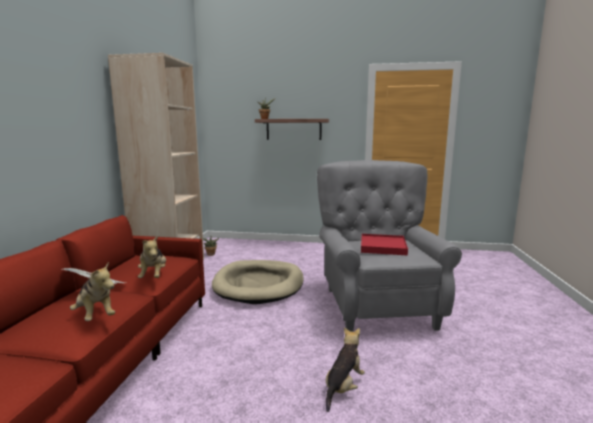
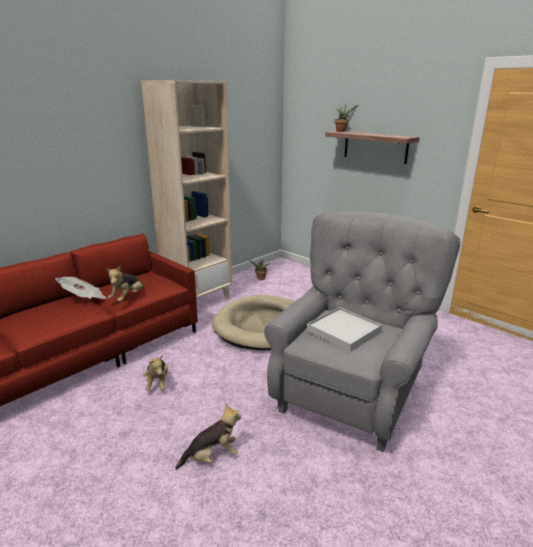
camera: 35 degrees right, 10 degrees up
(95, 315) = (53, 321): plush toy -> plush toy (158, 383)
(382, 247) = (344, 331): red tray -> white tray

